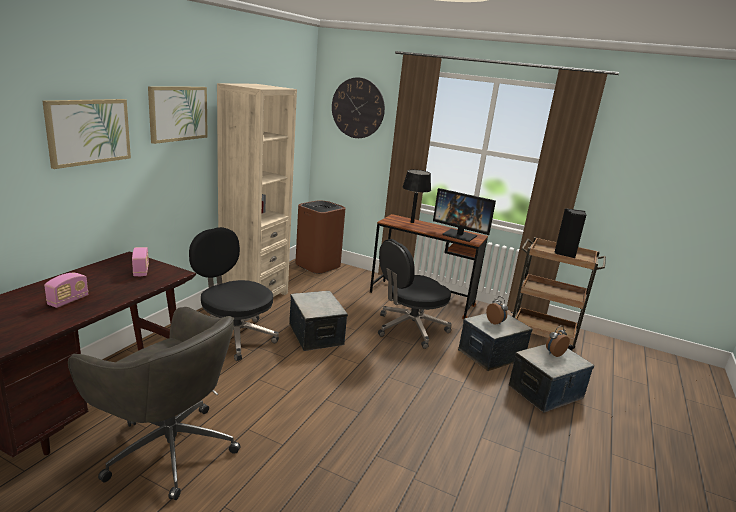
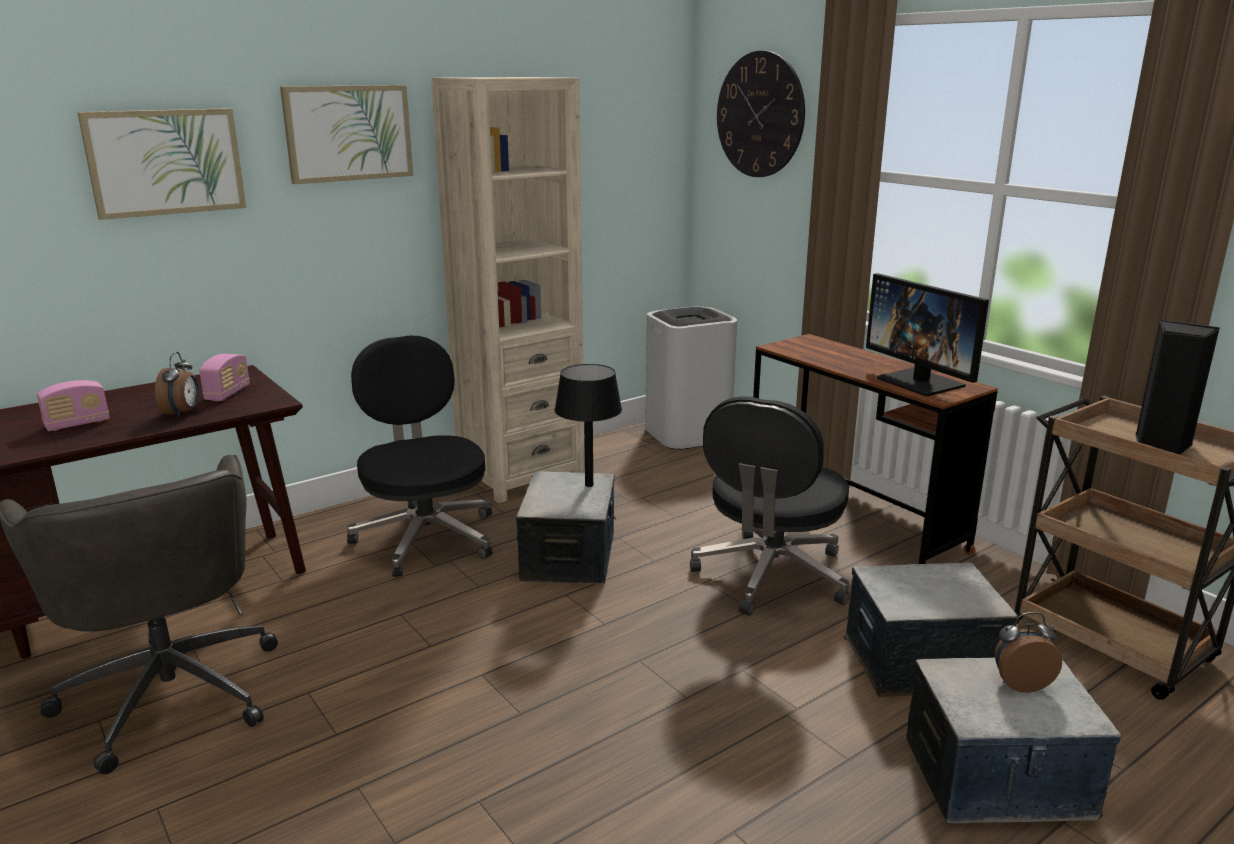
camera: 30 degrees right, 0 degrees up
(318, 265) = (688, 434): brown trash can -> white trash can
(409, 328) = (771, 576): black office chair -> black office chair turned 60 degrees counterclockwise
(412, 222) = (835, 351): black table lamp -> black table lamp (589, 485)
(495, 322) = (926, 586): alarm clock -> alarm clock (182, 413)

